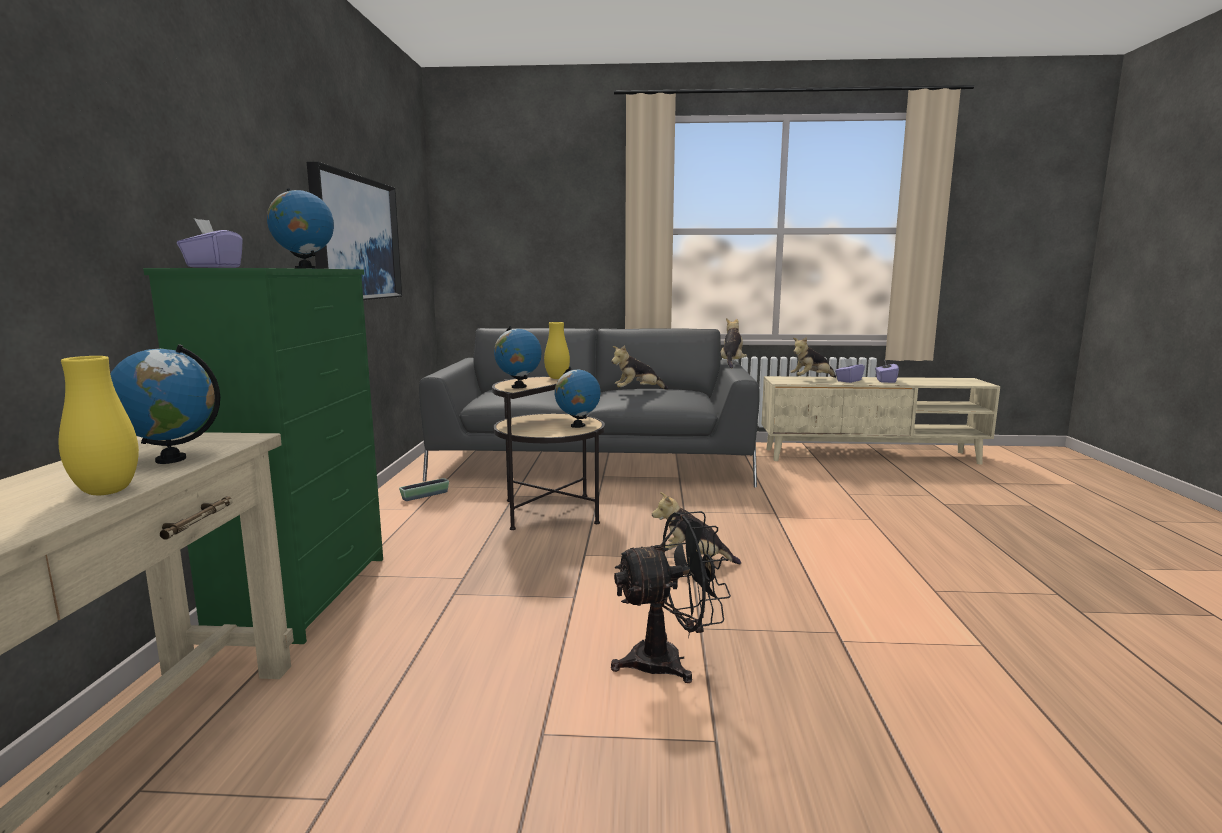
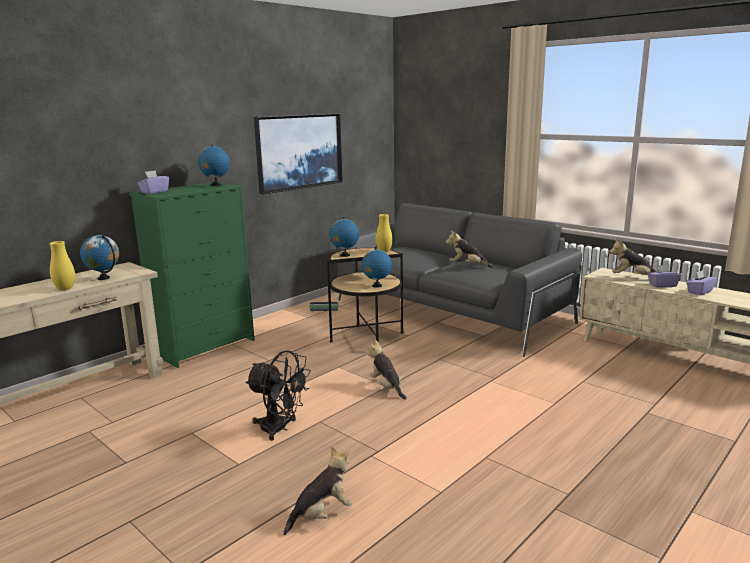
camera: 40 degrees right, 5 degrees up
(732, 364) = (559, 254): plush toy -> plush toy (321, 515)

